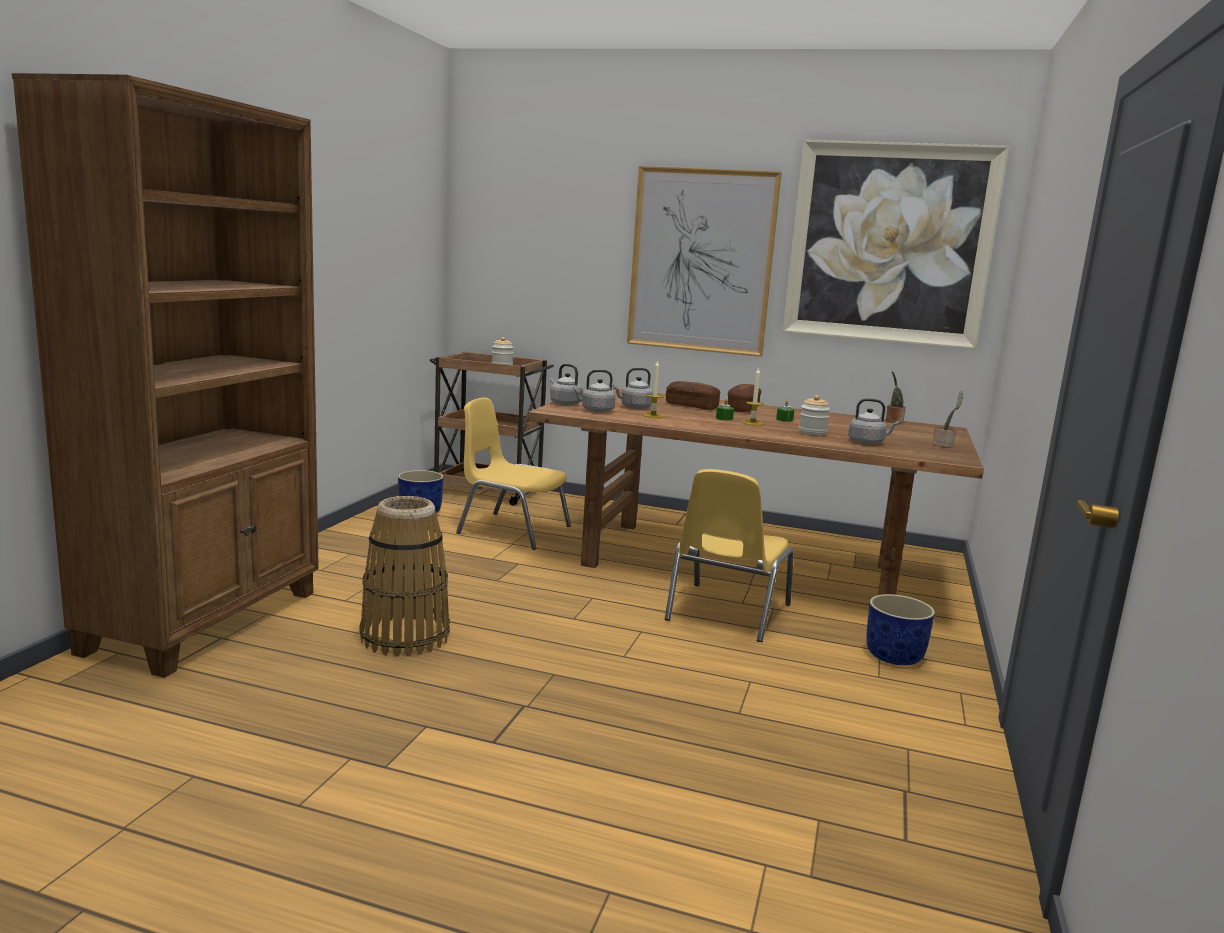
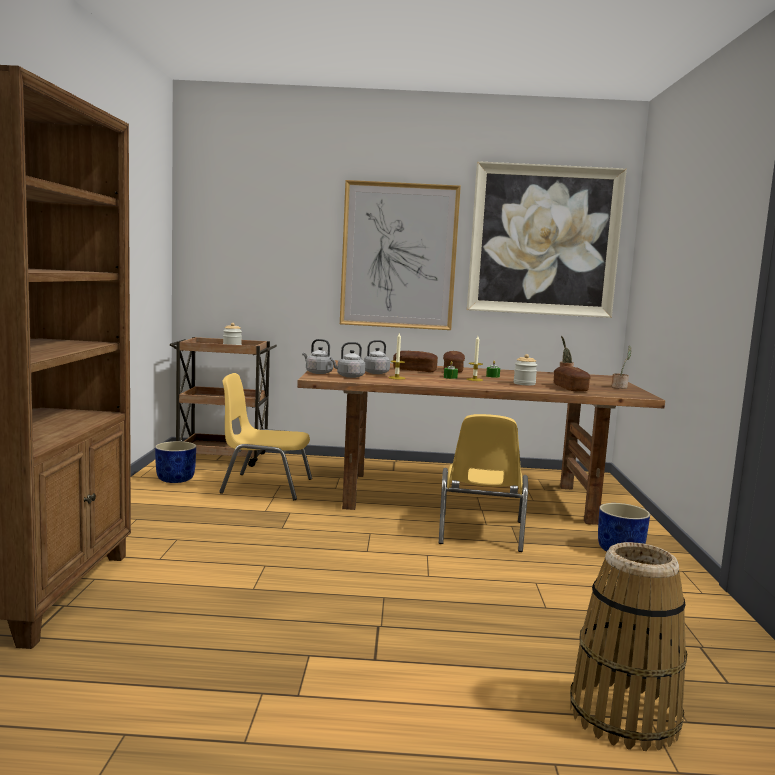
camera: 15 degrees left, 5 degrees down
(404, 636) = (236, 583): basket -> basket (623, 716)
(868, 442) = (570, 388): grey kettle -> bread

